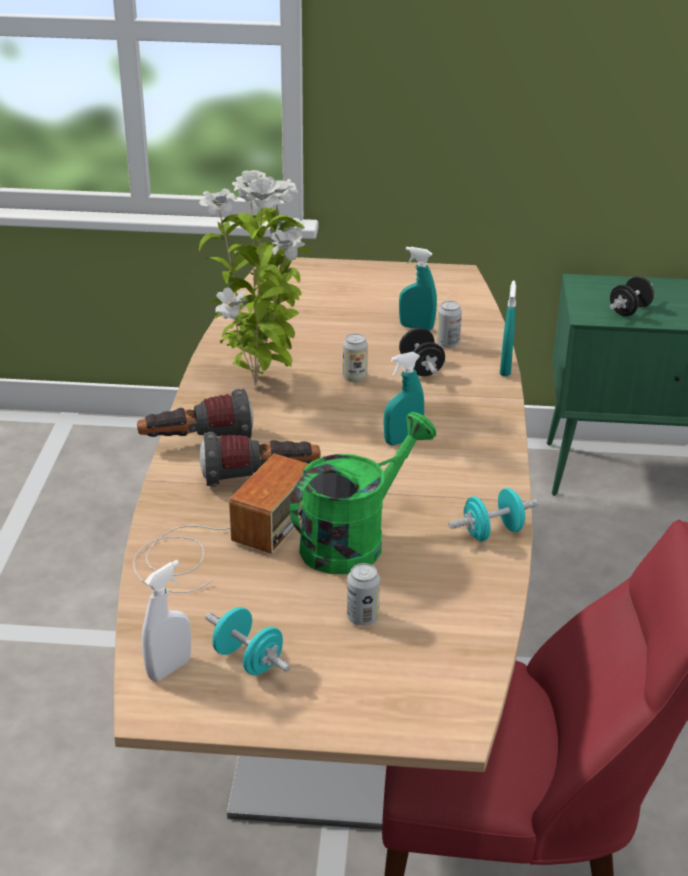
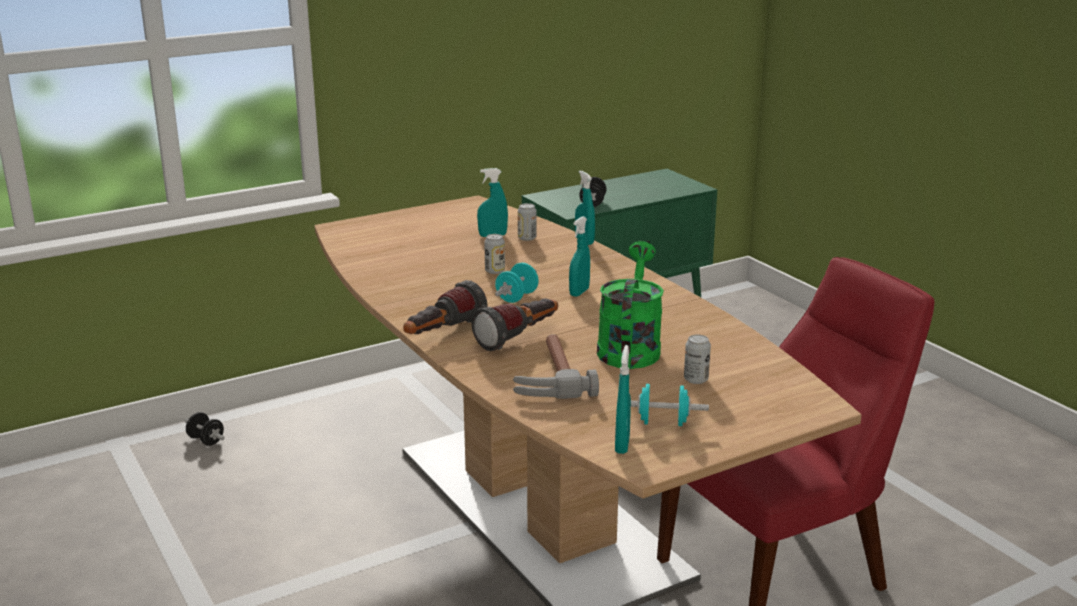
camera: 35 degrees left, 10 degrees down
(169, 668) = (622, 445): white spray bottle -> turquoise spray bottle
(220, 543) = (548, 377): radio -> hammer
(259, 384) = (433, 292): potted plant -> none
(421, 368) = (530, 254): black dumbbell -> black dumbbell (206, 440)
(492, 532) = (704, 318): turquoise dumbbell -> turquoise dumbbell (517, 297)

